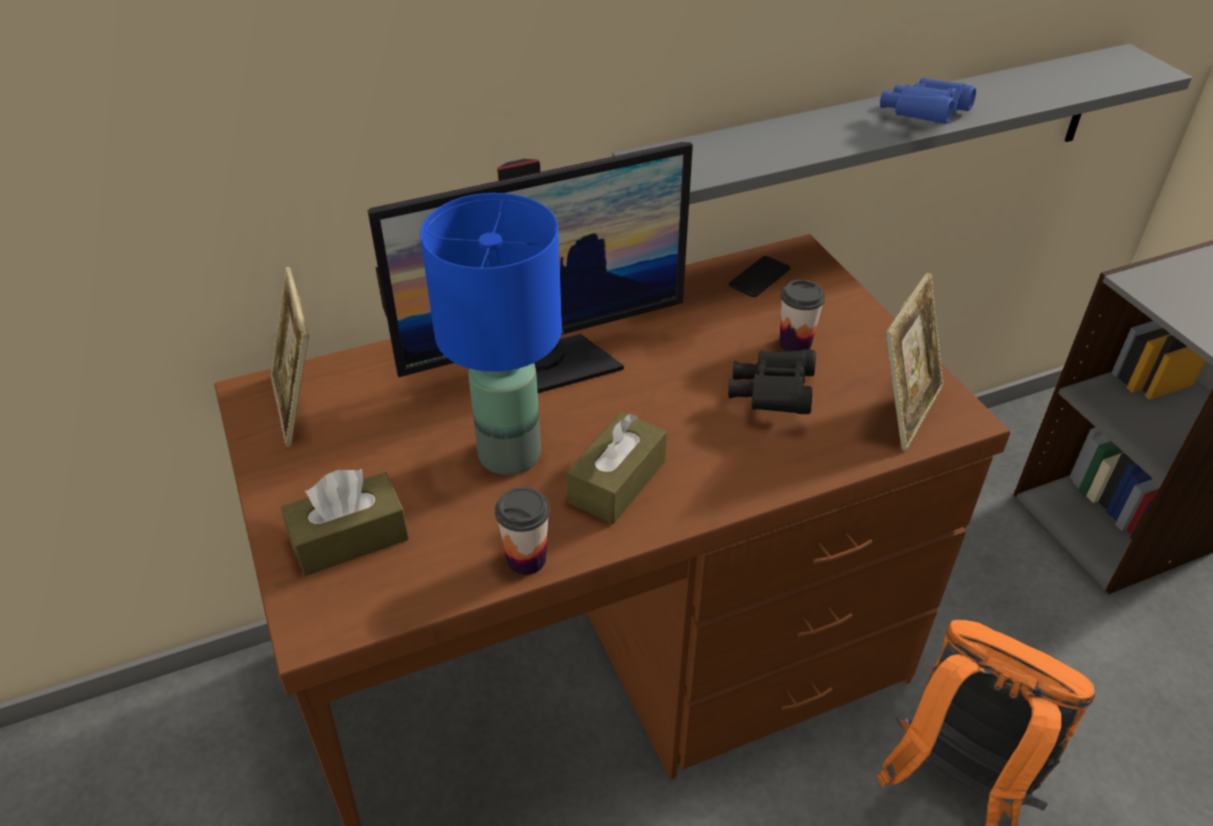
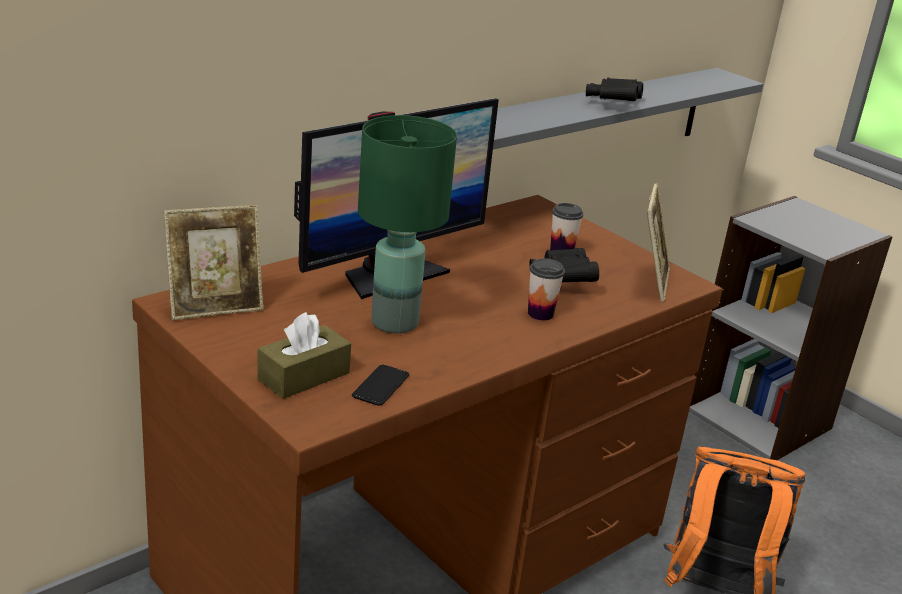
camera: 20 degrees left, 15 degrees down
(301, 406) = (215, 307): picture frame -> picture frame turned 75 degrees counterclockwise
(510, 455) = (396, 323): blue table lamp -> green table lamp
(526, 559) = (442, 376): cup -> cup (540, 314)
(617, 482) = (481, 331): brown tissue box -> none
(759, 277) = (516, 219): phone -> phone (381, 386)
(923, 118) = (613, 103): blue binoculars -> black binoculars

